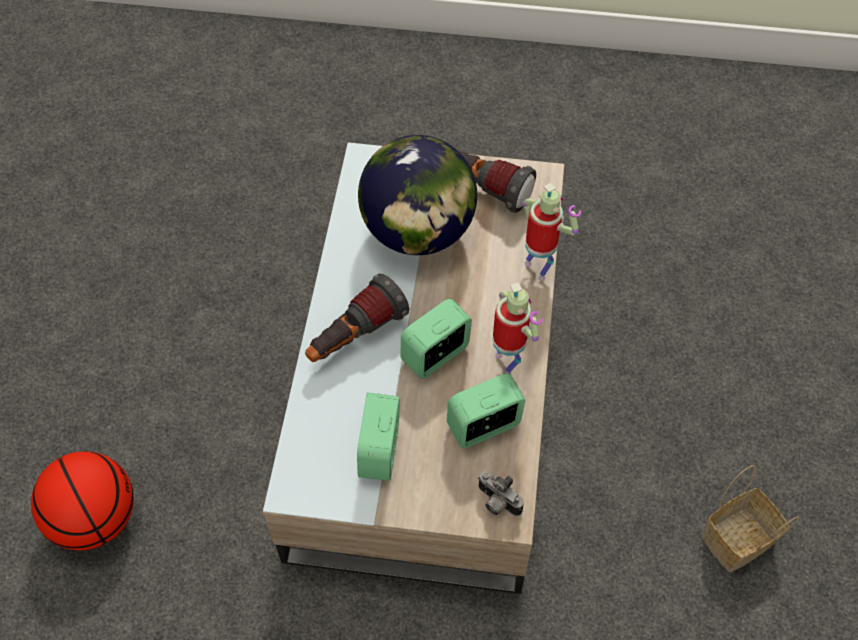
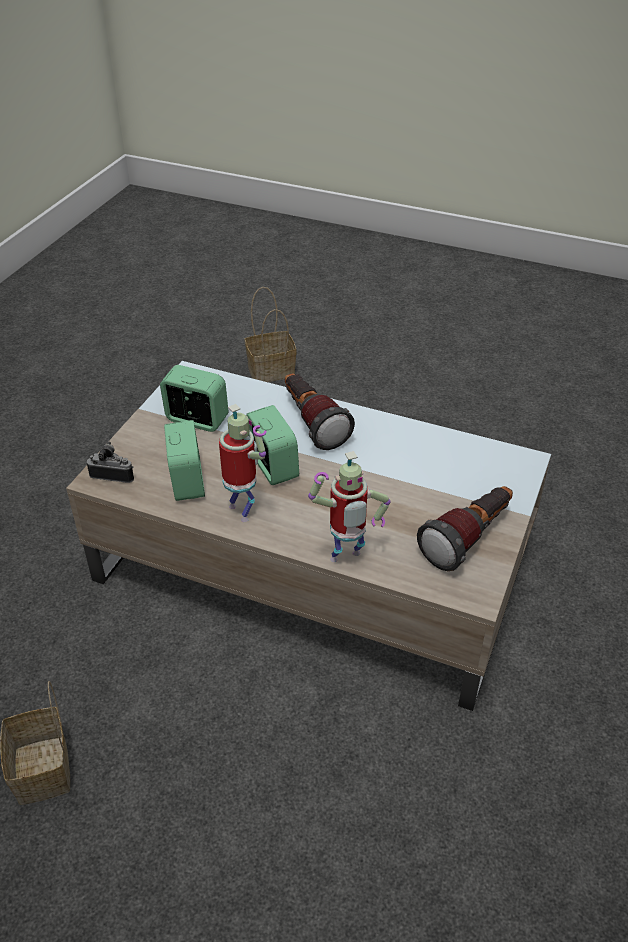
camera: 105 degrees right, 15 degrees down
(95, 519) = (272, 370): basketball -> basket
(418, 232) = (419, 481): globe -> none
(496, 503) = (113, 474): camera -> camera turned 45 degrees clockwise
(508, 363) = (243, 511): toy robot -> toy robot turned 120 degrees counterclockwise

